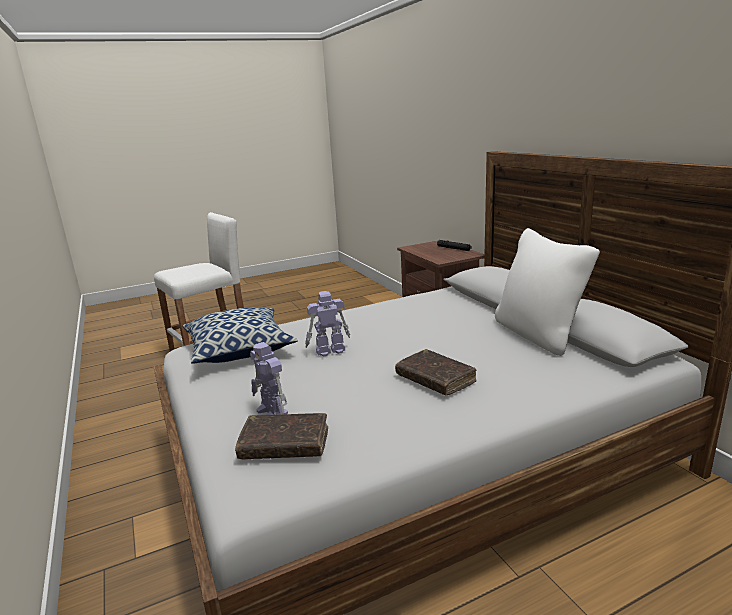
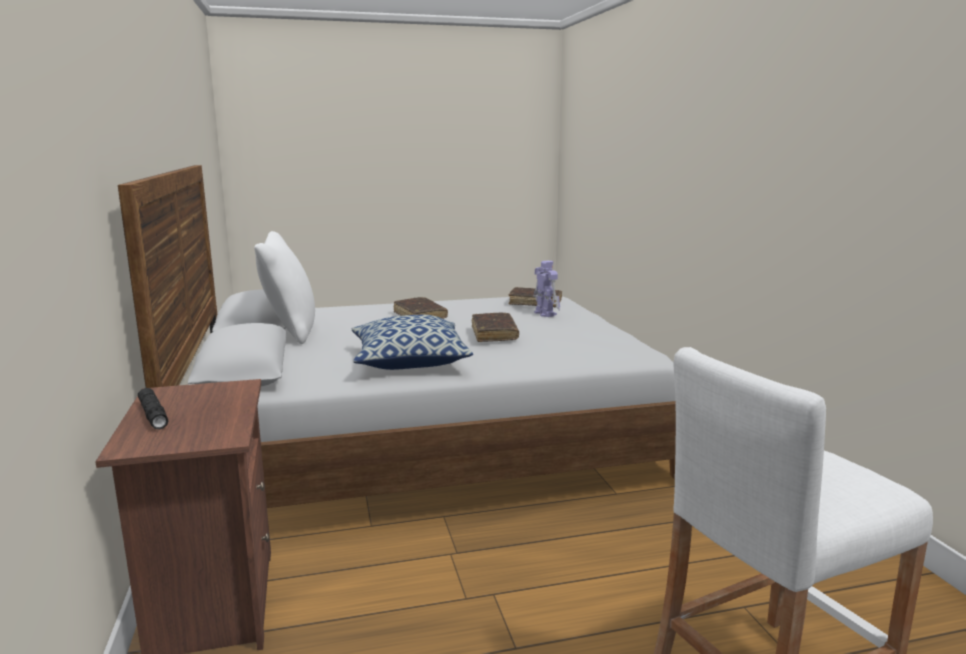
camera: 170 degrees left, 5 degrees down
(239, 349) = (587, 345): pillow -> pillow (409, 361)
(329, 351) = (494, 334): toy robot -> brown book

